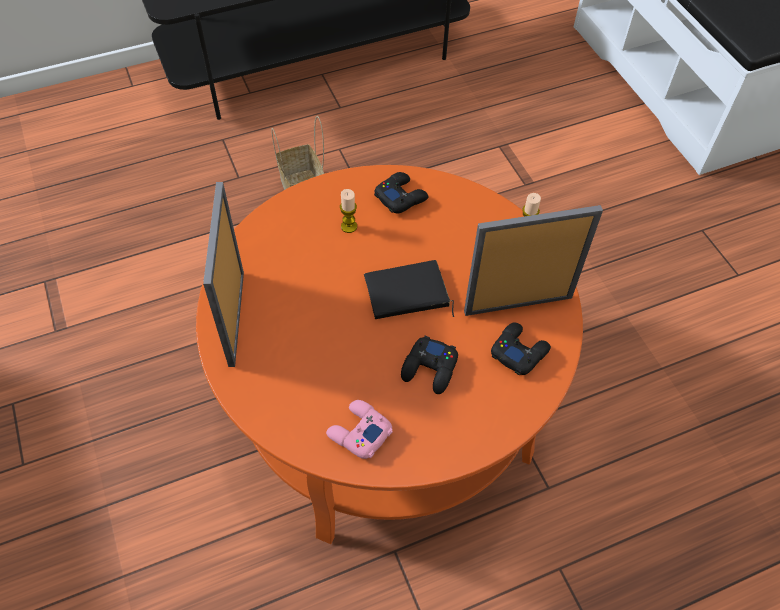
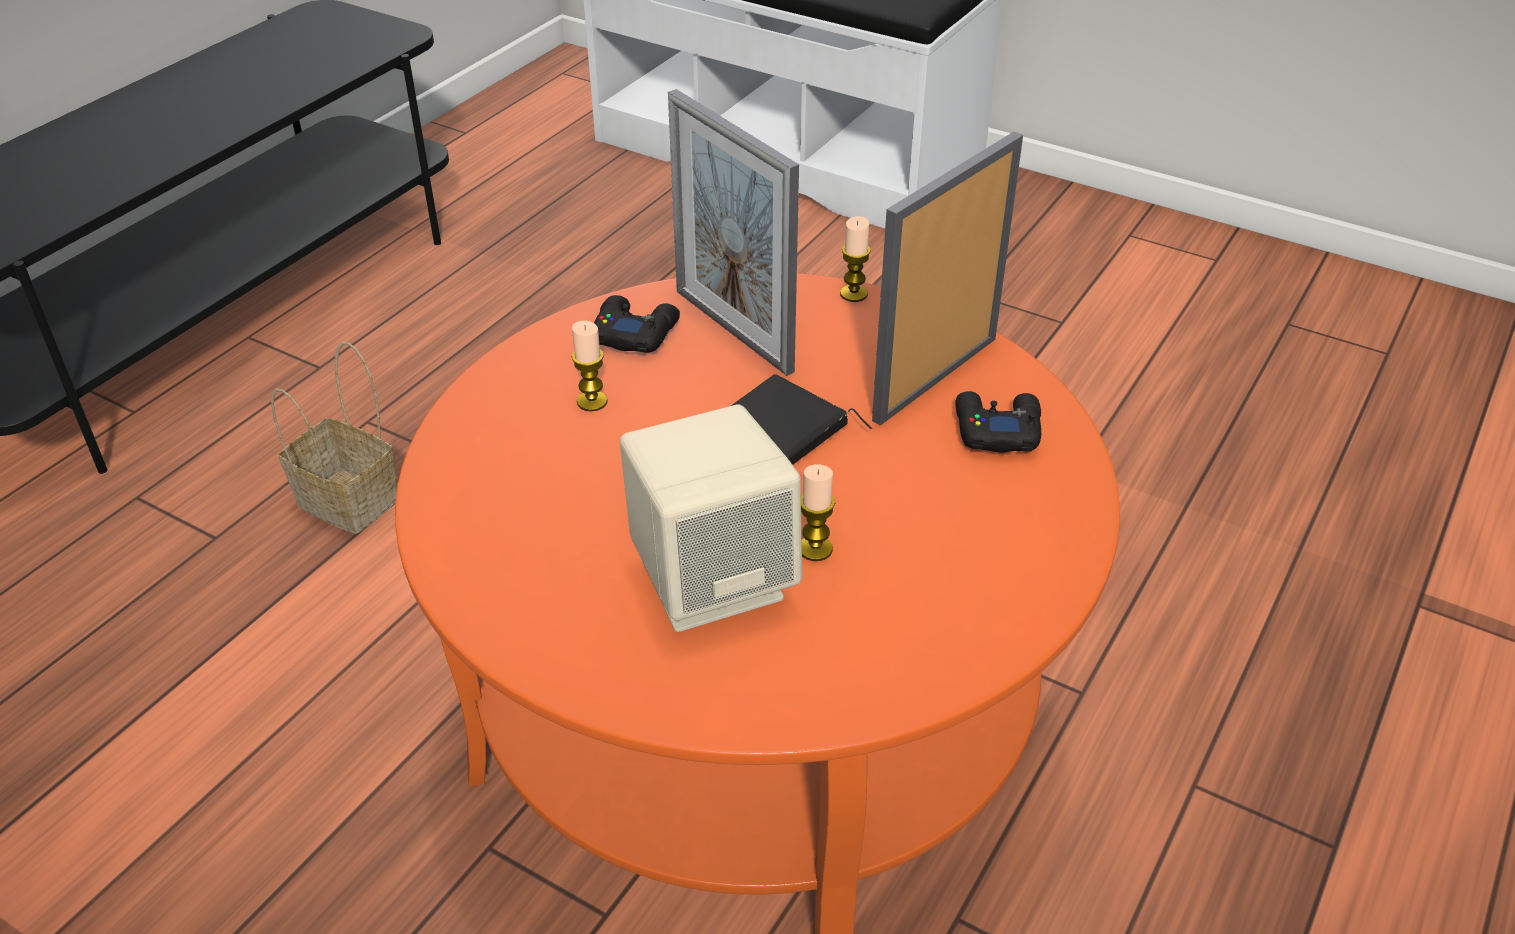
camera: 35 degrees left, 15 degrees down
(236, 318) = (526, 605): picture frame -> picture frame (733, 330)
(317, 353) = (712, 581): none -> beige speaker
(359, 432) = (886, 645): pink game controller -> none
(374, 364) = (815, 549): none -> candle
(430, 369) = (901, 511): black game controller -> none

